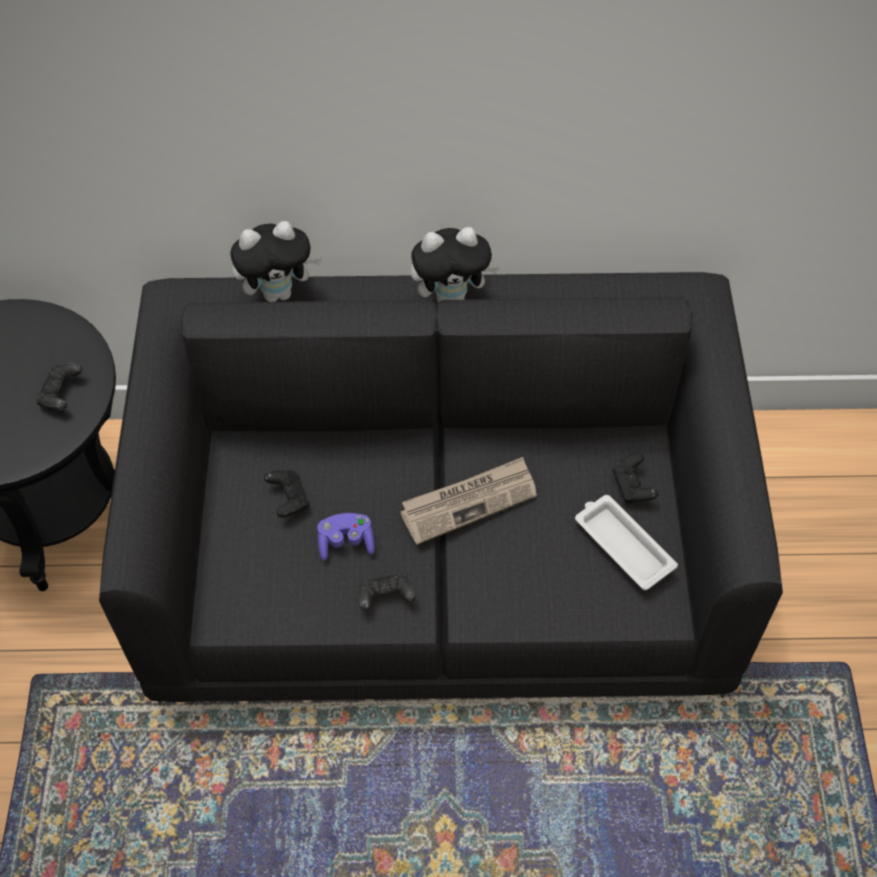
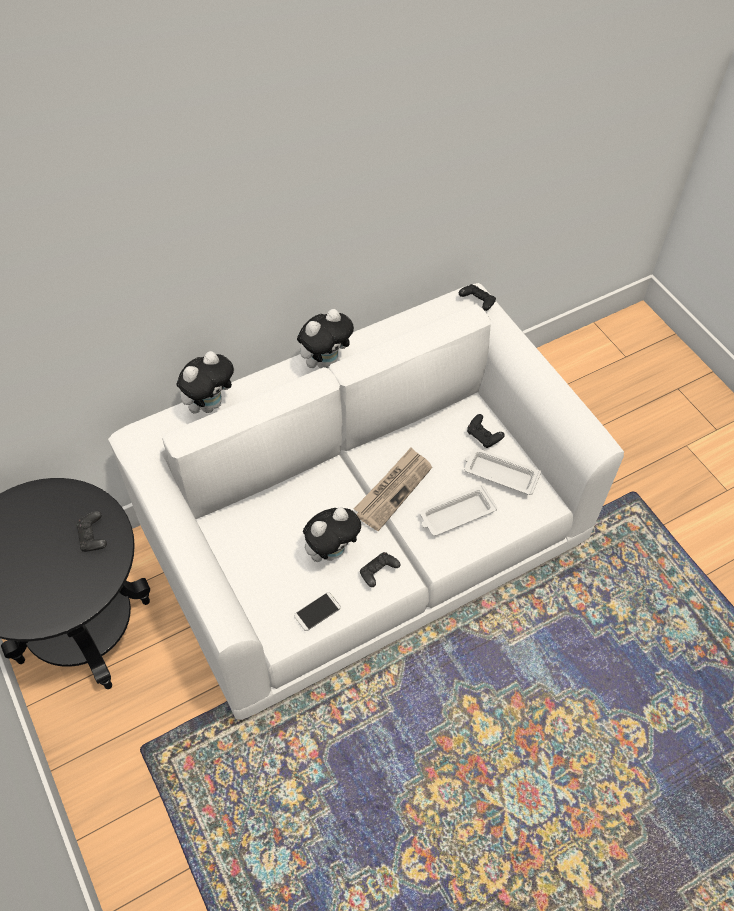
camera: 30 degrees left, 0 degrees up
(282, 608) = (317, 611): none -> phone
(288, 499) = (277, 540): black game controller -> black game controller (477, 303)
(346, 542) = (332, 550): purple game controller -> plush toy
(441, 556) = (365, 538): black sofa -> white sofa
(530, 570) = (456, 514): none -> white tray

